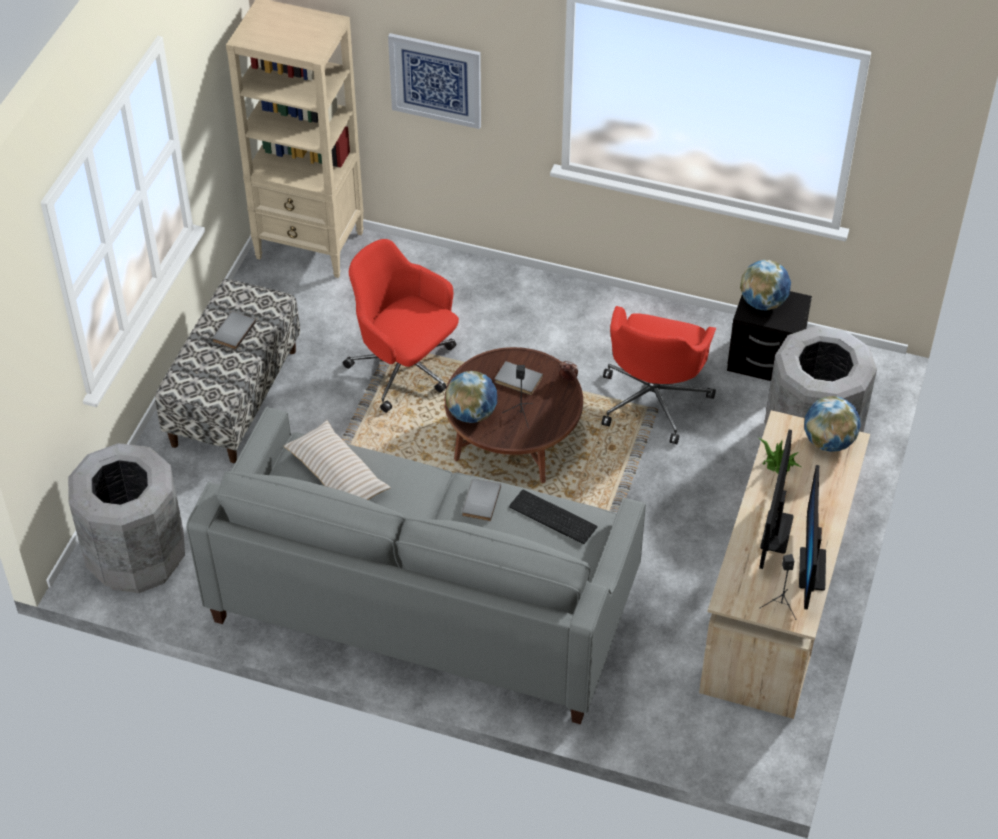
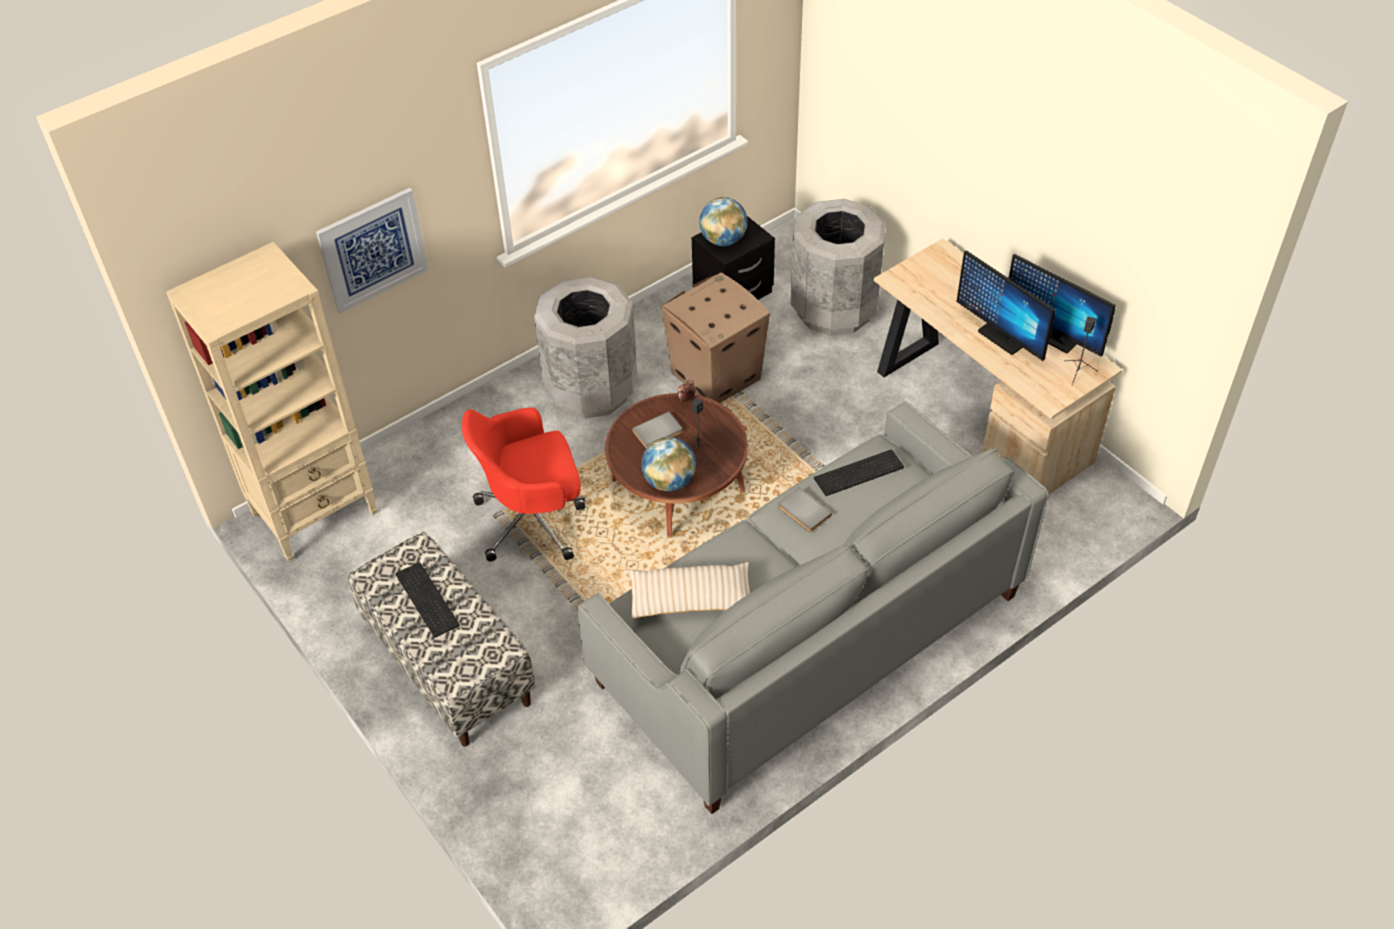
camera: 55 degrees left, 0 degrees up
(137, 558) = (582, 843): grey trash can -> grey trash can (591, 389)
(232, 331) = (425, 600): grey book -> keyboard
(654, 399) = (715, 377): red office chair -> cardboard box
(778, 462) = (931, 301): potted plant -> none
(828, 441) = (933, 263): globe -> none

